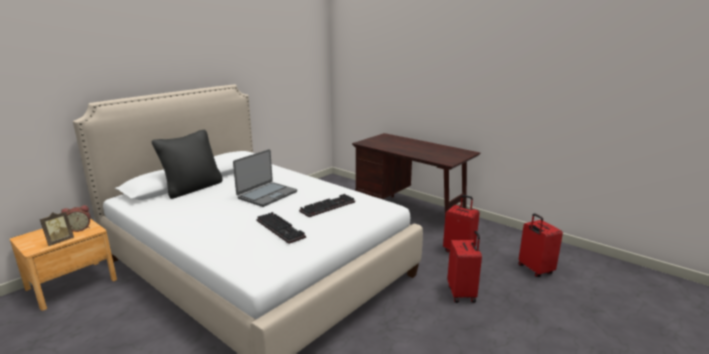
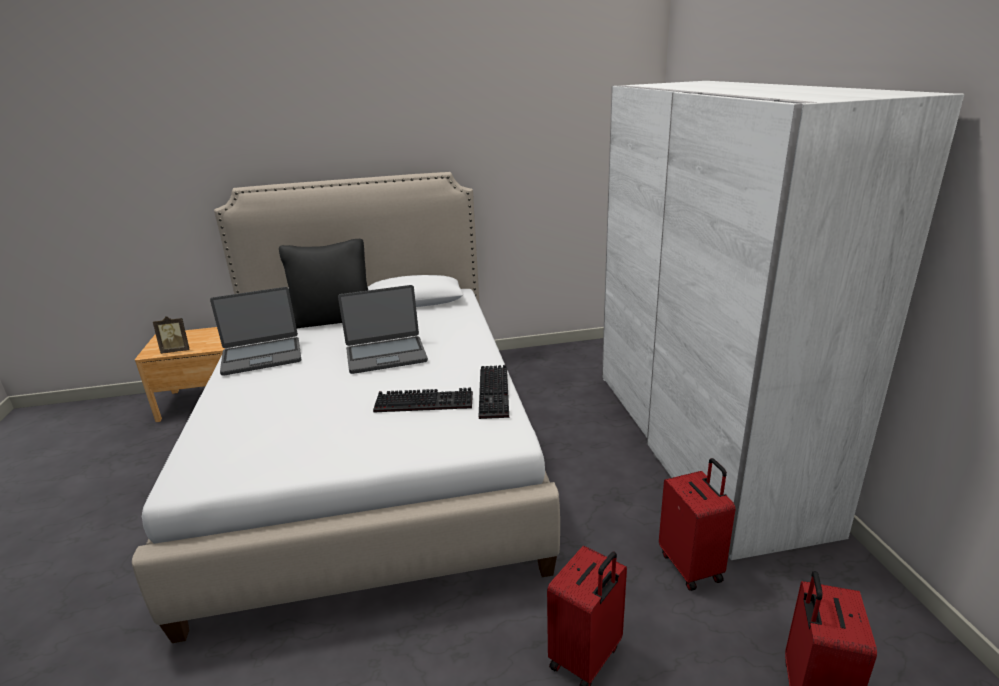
camera: 40 degrees right, 5 degrees up
(79, 228) = (210, 340): alarm clock -> none
(181, 215) = (262, 356): none -> laptop
(282, 229) = (311, 419): keyboard -> keyboard (495, 394)
(411, 210) = (699, 444): brown desk -> white wardrobe

